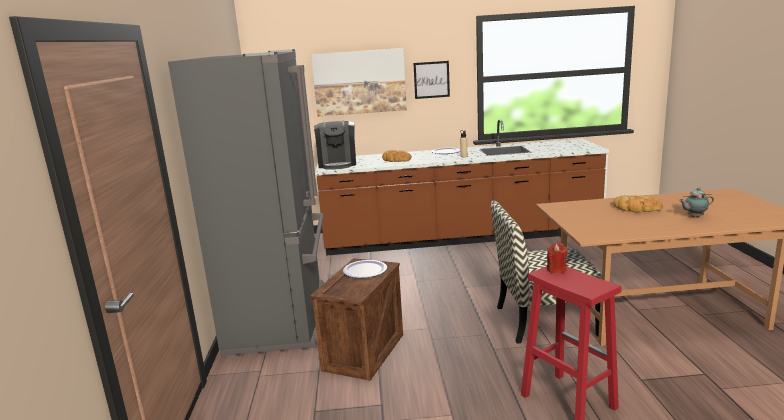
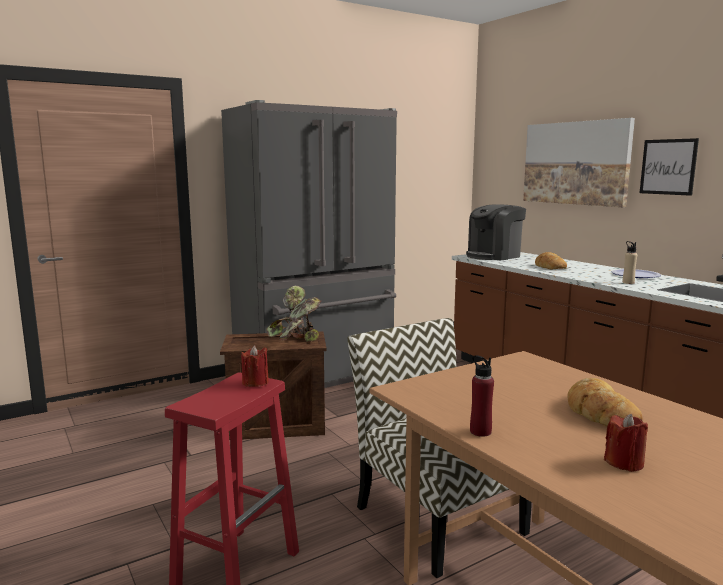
camera: 60 degrees right, 5 degrees down
(365, 270) = (295, 340): plate -> potted plant
(655, 231) = (480, 431): none -> red bottle
(694, 216) = (624, 463): teapot -> red candle

